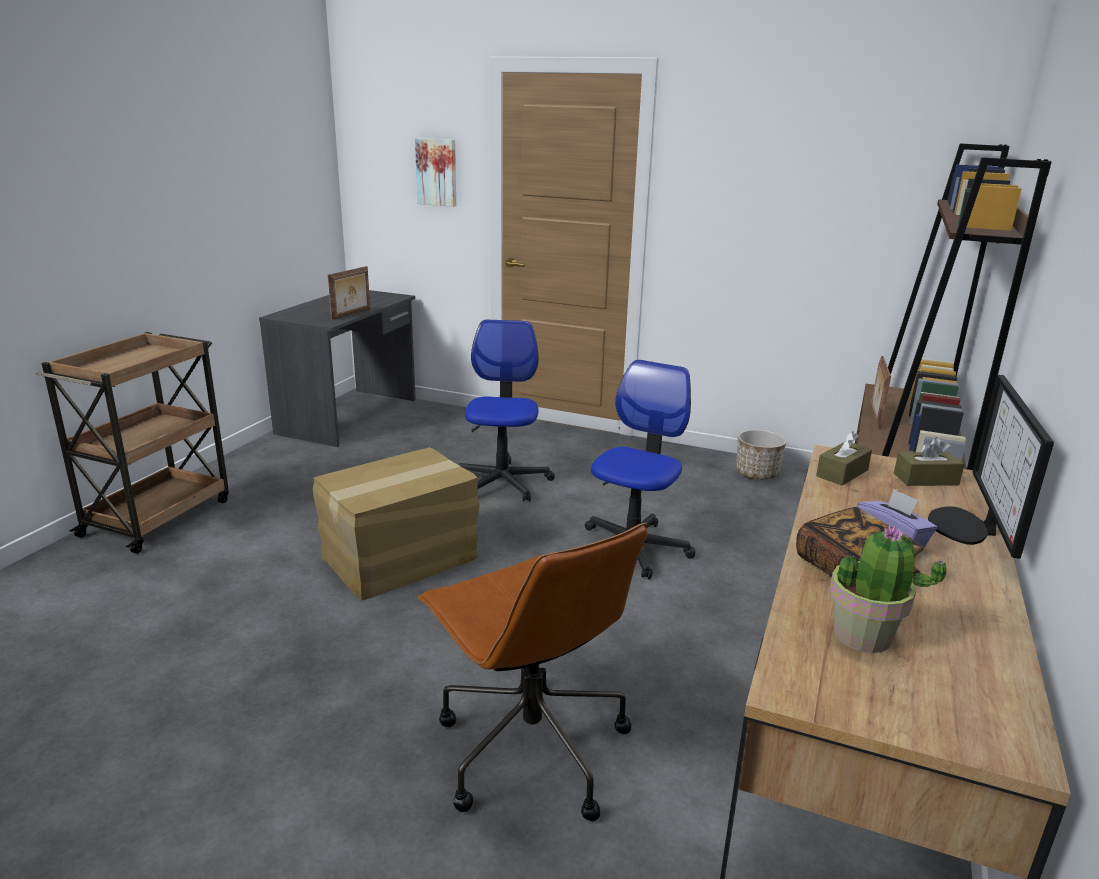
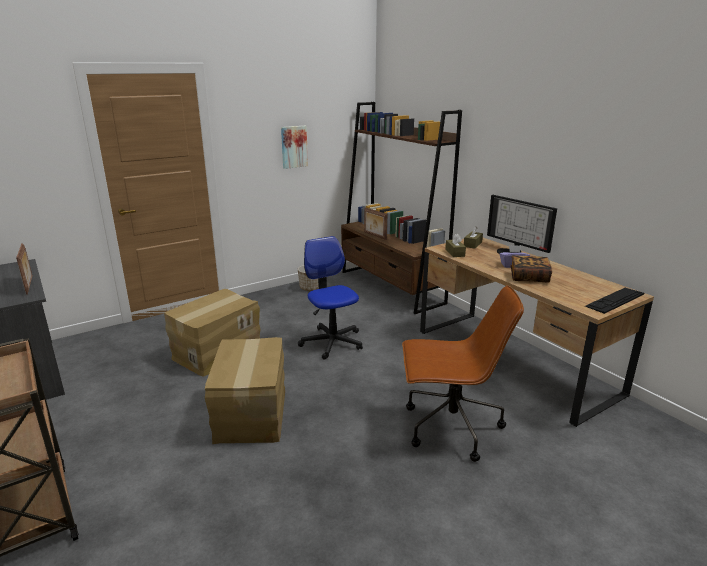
camera: 55 degrees left, 0 degrees up
(437, 172) = (37, 155): picture -> picture (293, 146)
(502, 482) = (216, 351): office chair -> cardboard box
(863, 636) = (569, 290): potted plant -> none
(915, 717) = (615, 300): none -> keyboard

